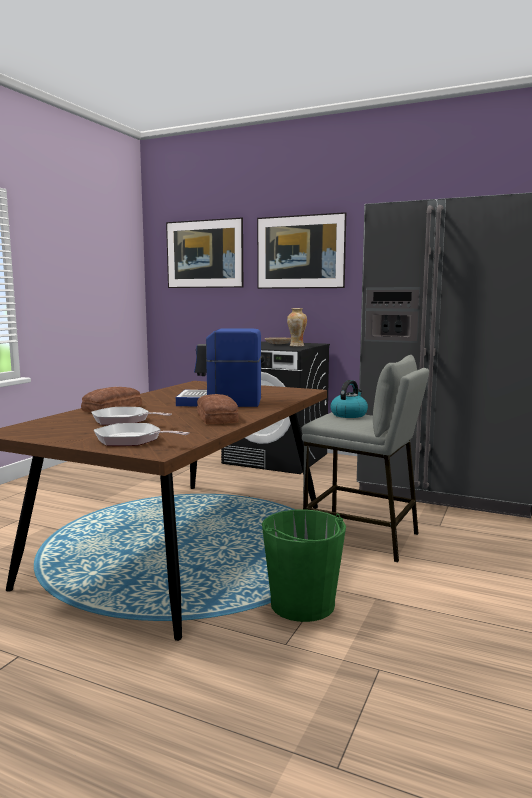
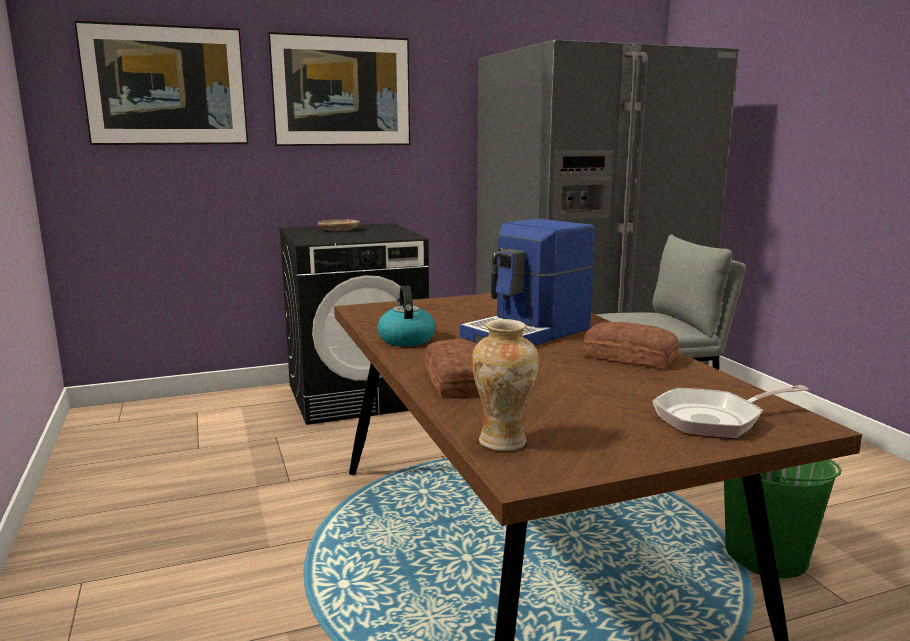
camera: 45 degrees left, 5 degrees up
(124, 421) = (570, 395): frying pan -> none
(296, 346) = (383, 231): vase -> vase (503, 442)
(349, 415) = (625, 317): kettle -> kettle (406, 339)

